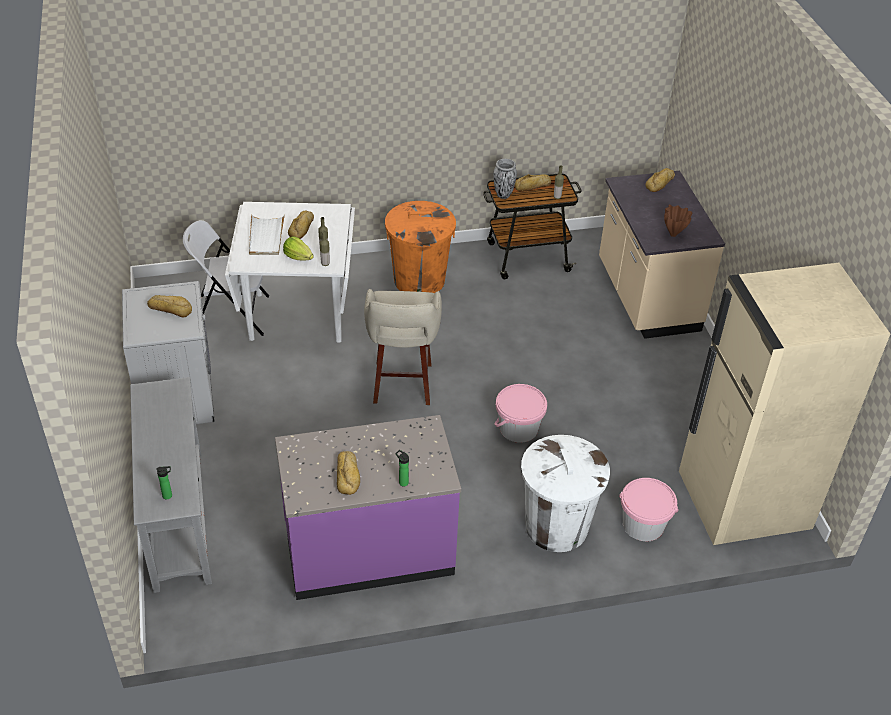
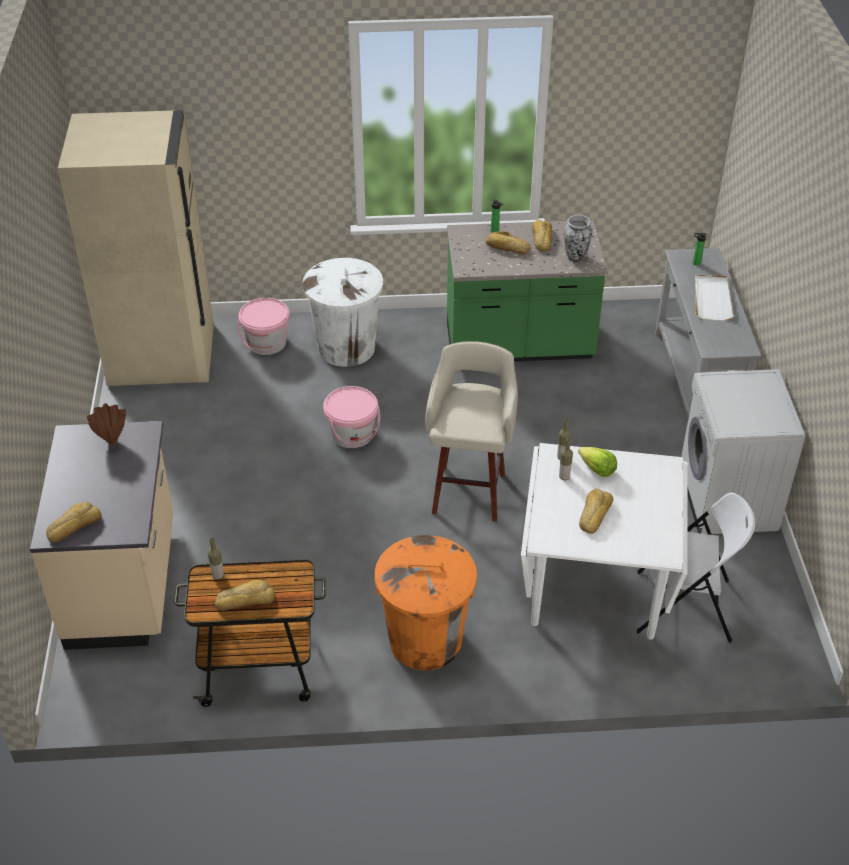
camera: 170 degrees left, 0 degrees up
(170, 308) = (739, 406): bread -> bread (507, 247)
(266, 237) = (641, 503): white tray -> white tray (712, 299)
(368, 550) = (519, 345): purple counter -> green counter
(503, 194) = (296, 585): vase -> vase (575, 257)

